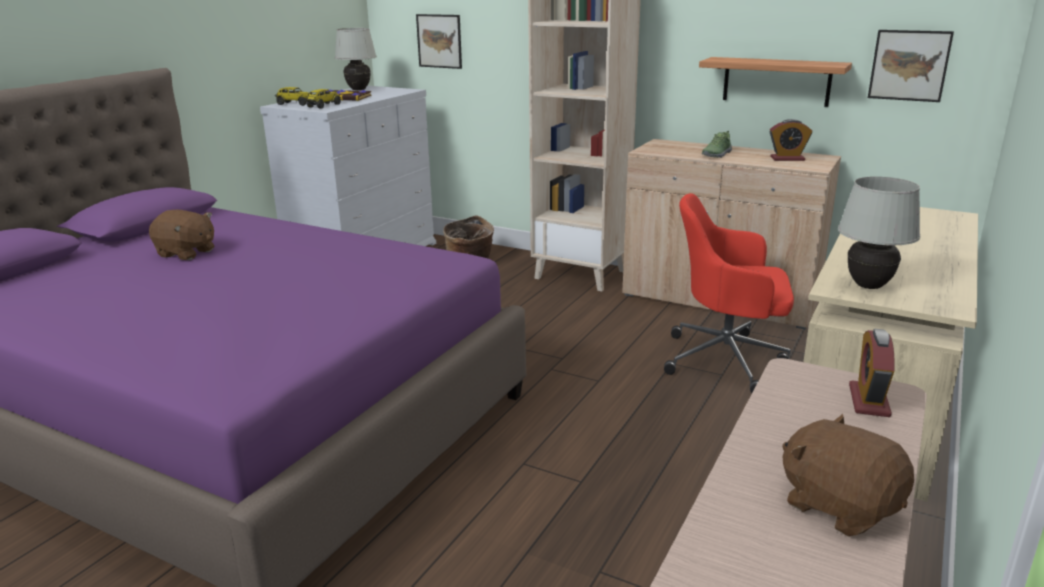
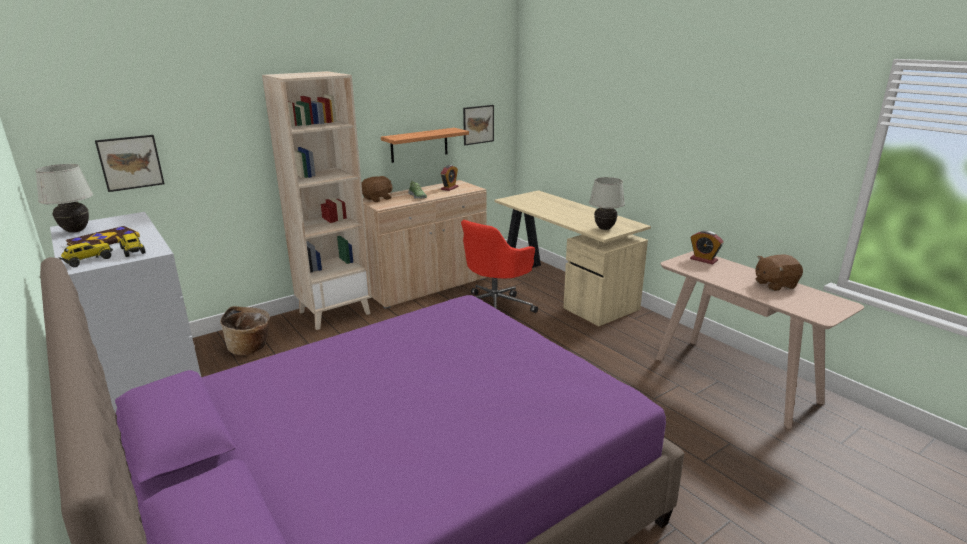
camera: 65 degrees left, 0 degrees up
(186, 253) = (315, 408): brown plush toy -> brown plush toy (378, 199)

